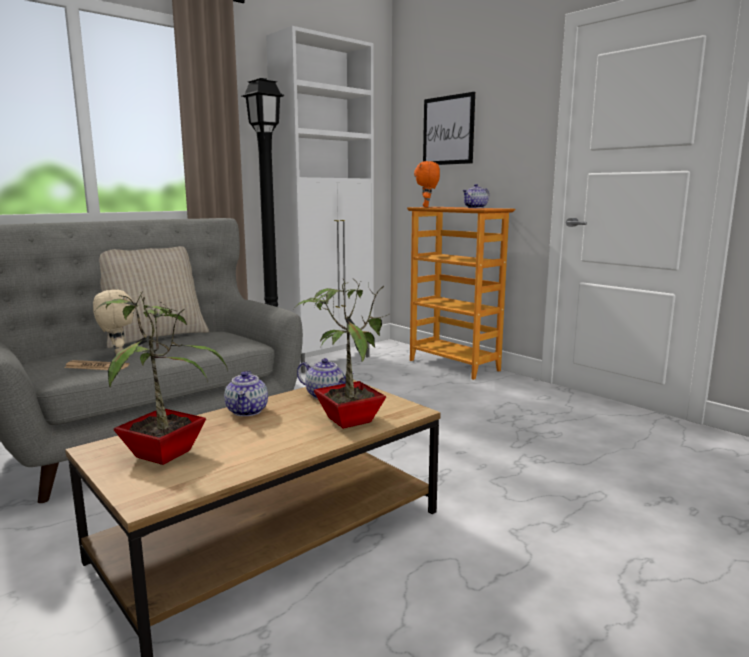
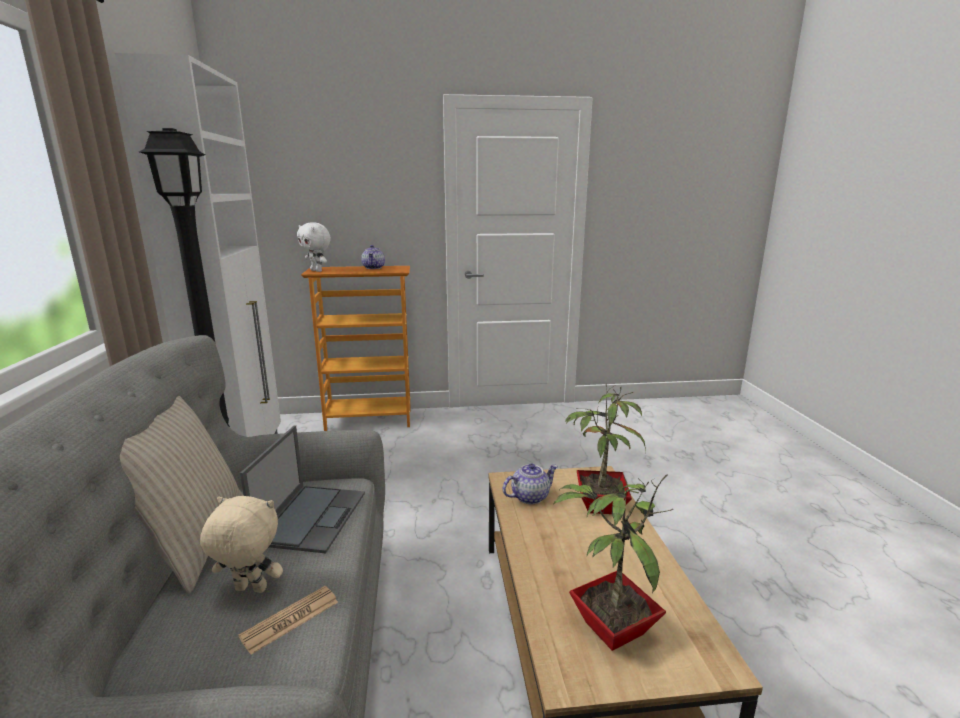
camera: 55 degrees left, 5 degrees up
(200, 345) = (312, 517): none -> laptop
(247, 411) = (534, 548): teapot -> none
(427, 207) = (317, 271): orange plush toy -> white plush toy
(448, 130) = (313, 187): picture -> none

